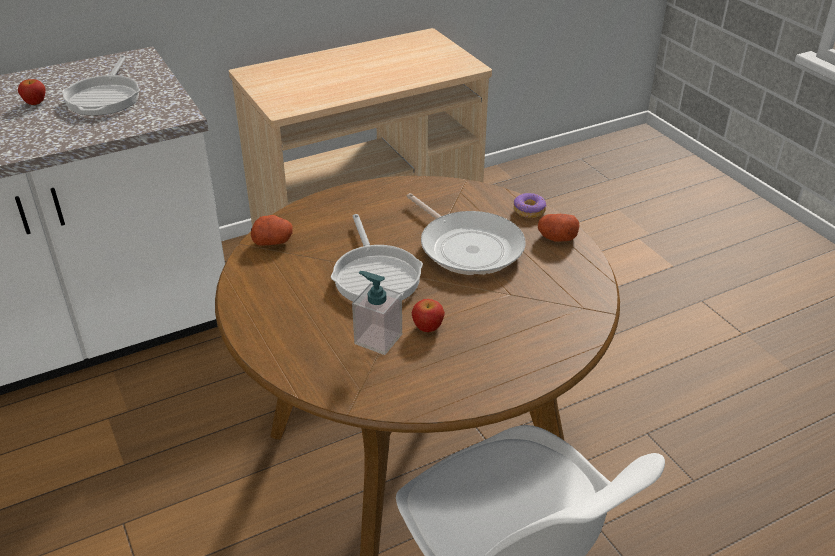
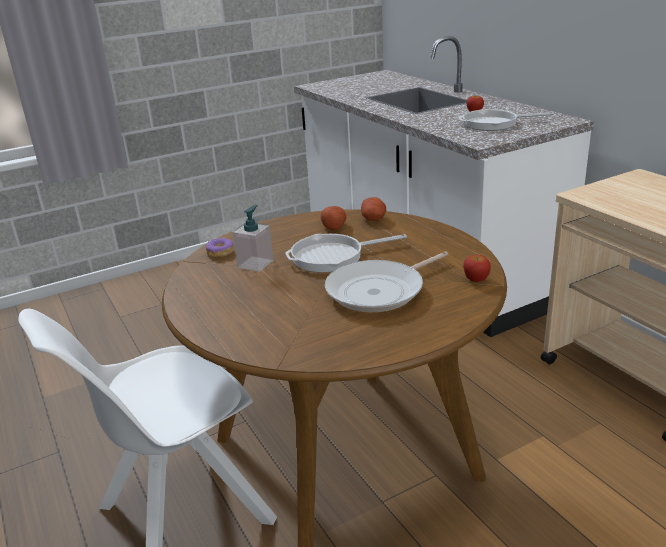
camera: 90 degrees right, 10 degrees down
(427, 327) = (266, 280): apple -> apple (476, 279)
(529, 211) = (454, 320): donut -> donut (220, 252)
(556, 238) = (405, 336): potato -> potato (334, 226)

